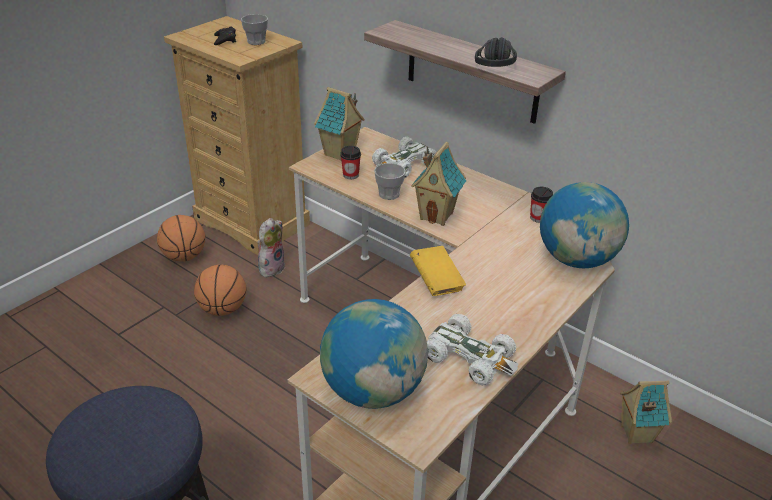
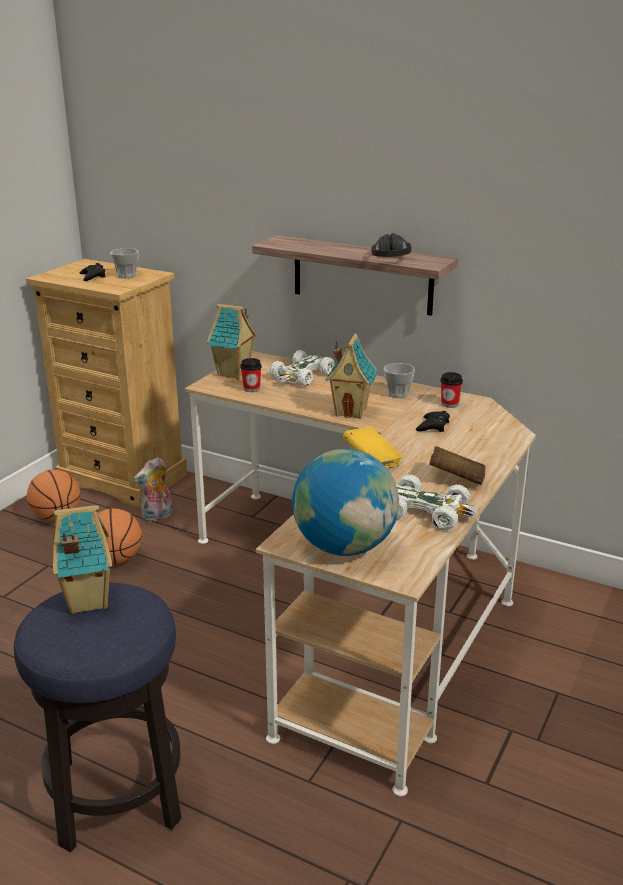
camera: 10 degrees left, 10 degrees down
(271, 267) = (157, 516): plush toy -> plush toy turned 150 degrees counterclockwise
(389, 194) = (296, 400): cup -> cup (398, 394)
(512, 244) = (433, 426): none -> black game controller
(513, 317) = (456, 479): none -> brown book
(576, 259) = (498, 431): globe -> none
(635, 433) = (575, 612): toy house -> toy house (86, 601)

